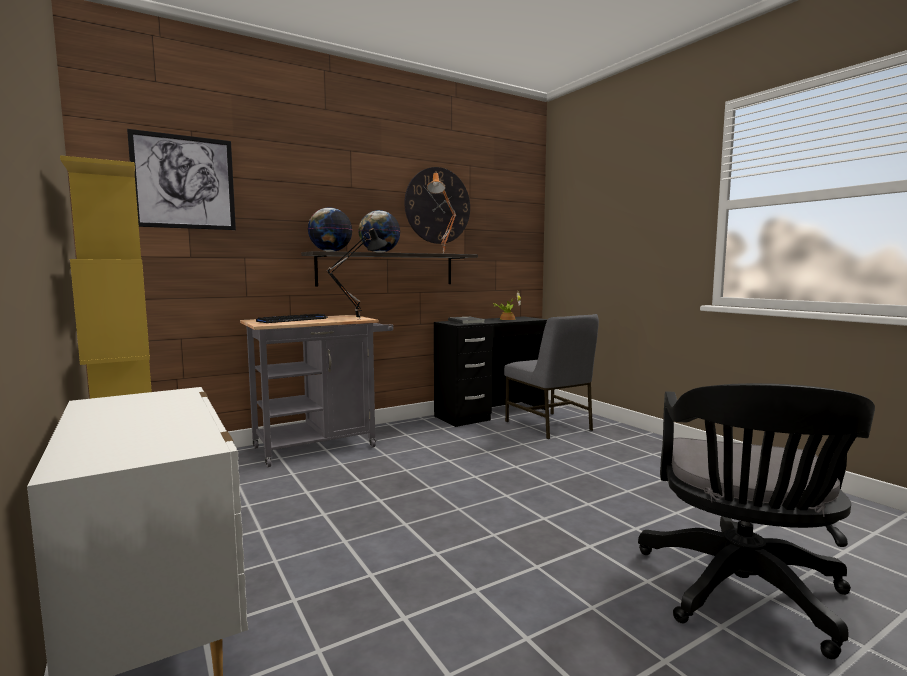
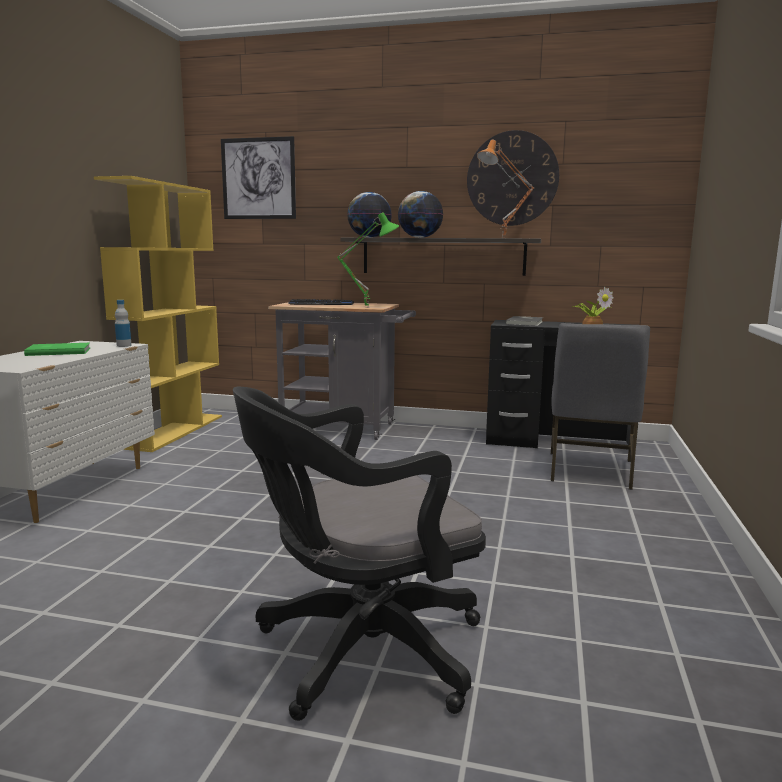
camera: 45 degrees right, 5 degrees up
(126, 417) = (58, 351): none -> green book
(185, 393) = (124, 345): none -> bottle
(358, 319) = (367, 307): black table lamp -> green table lamp

